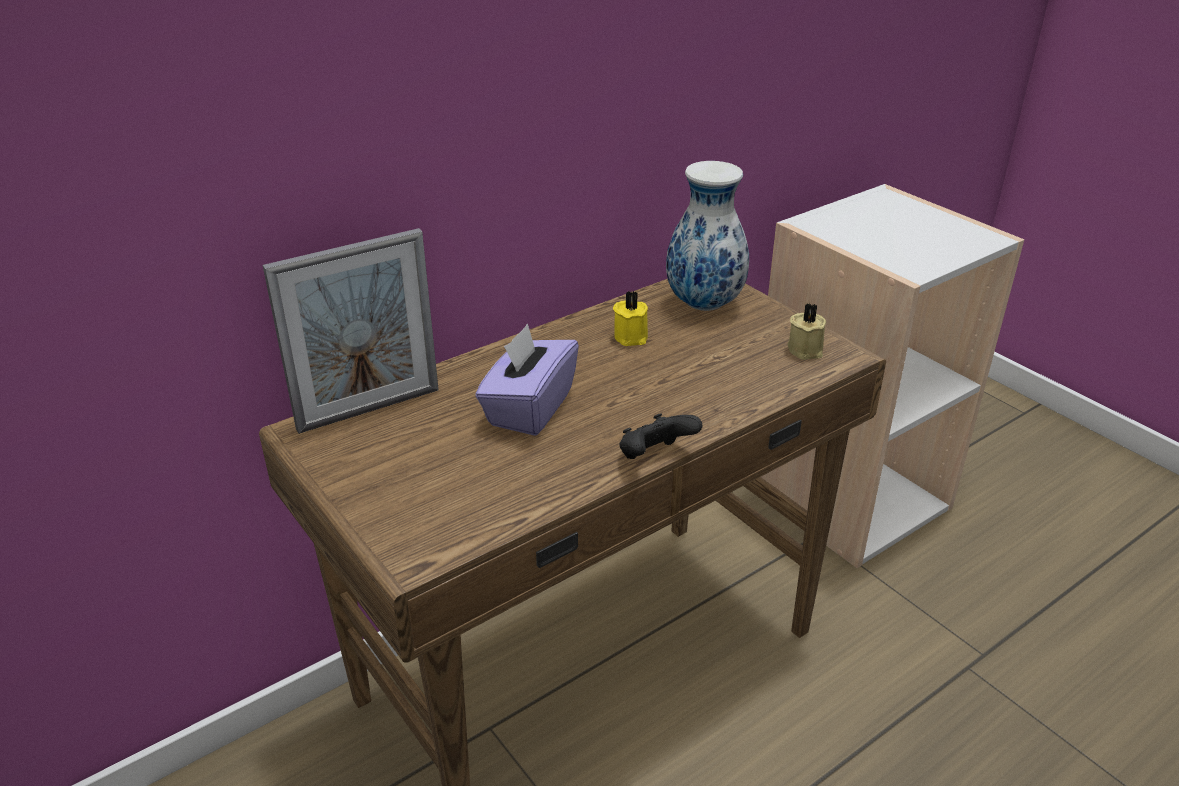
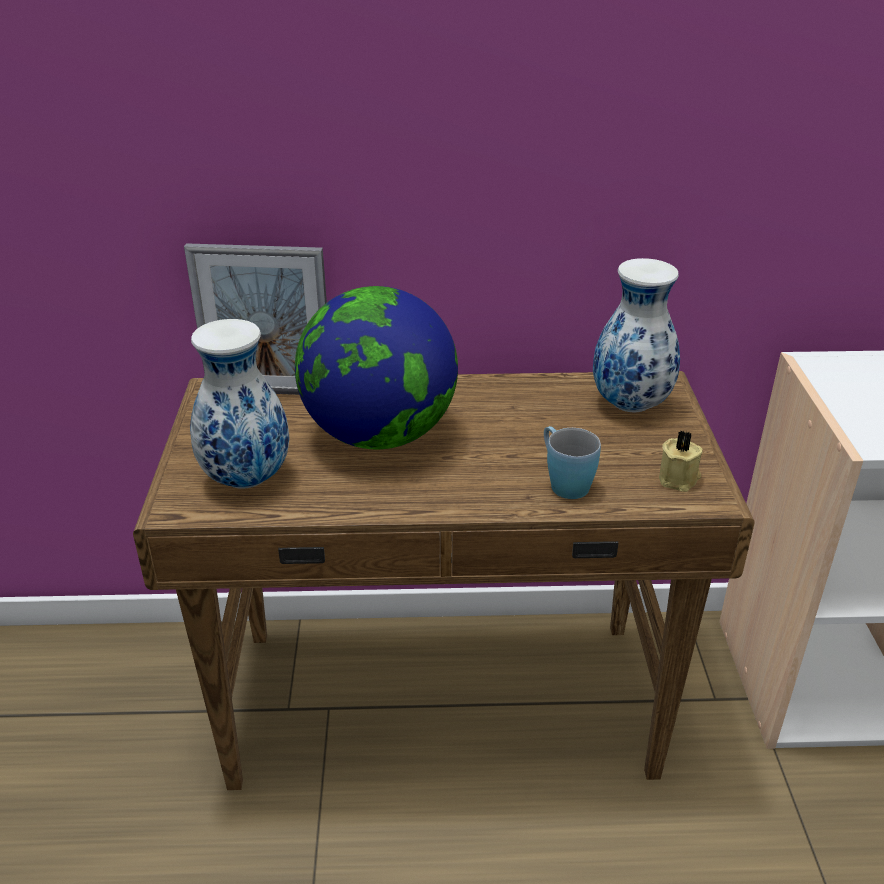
camera: 35 degrees right, 0 degrees up
(450, 498) = (246, 478): none -> vase
(529, 408) = (379, 435): purple tissue box -> globe
(632, 336) = (532, 409): yellow candle -> none
(655, 457) = (428, 513): black game controller -> none
(728, 386) = (563, 482): none -> blue mug

